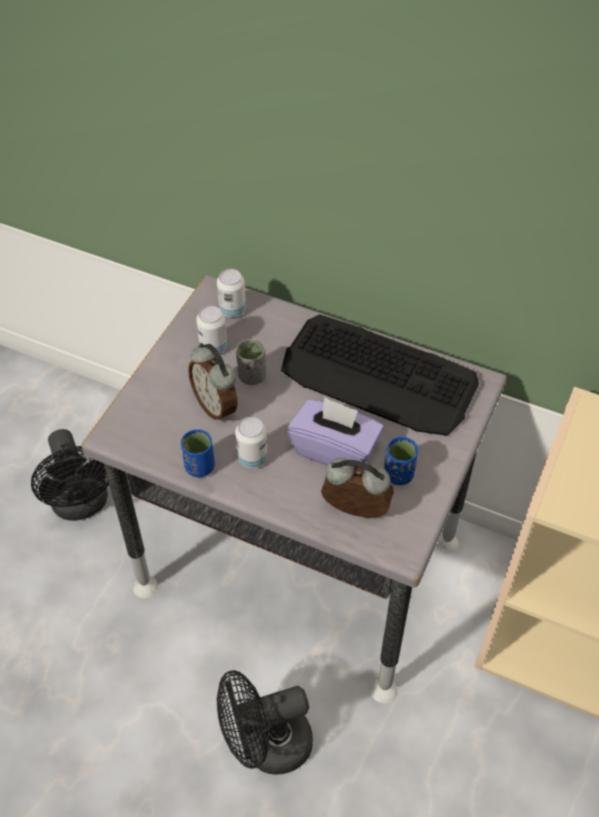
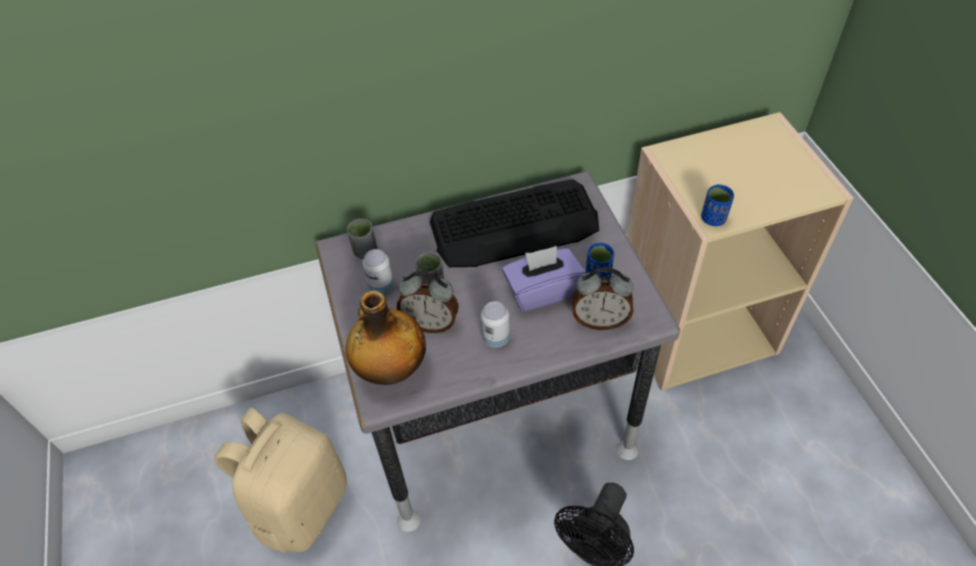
camera: 40 degrees left, 0 degrees up
(82, 505) = (300, 505): black fan -> beige backpack
(147, 419) = (391, 369): none -> bottle
(200, 467) = (467, 372): blue cup -> blue cup (713, 219)
(232, 310) = (365, 251): can -> grey cup
(355, 512) = (600, 320): alarm clock -> alarm clock turned 150 degrees counterclockwise

